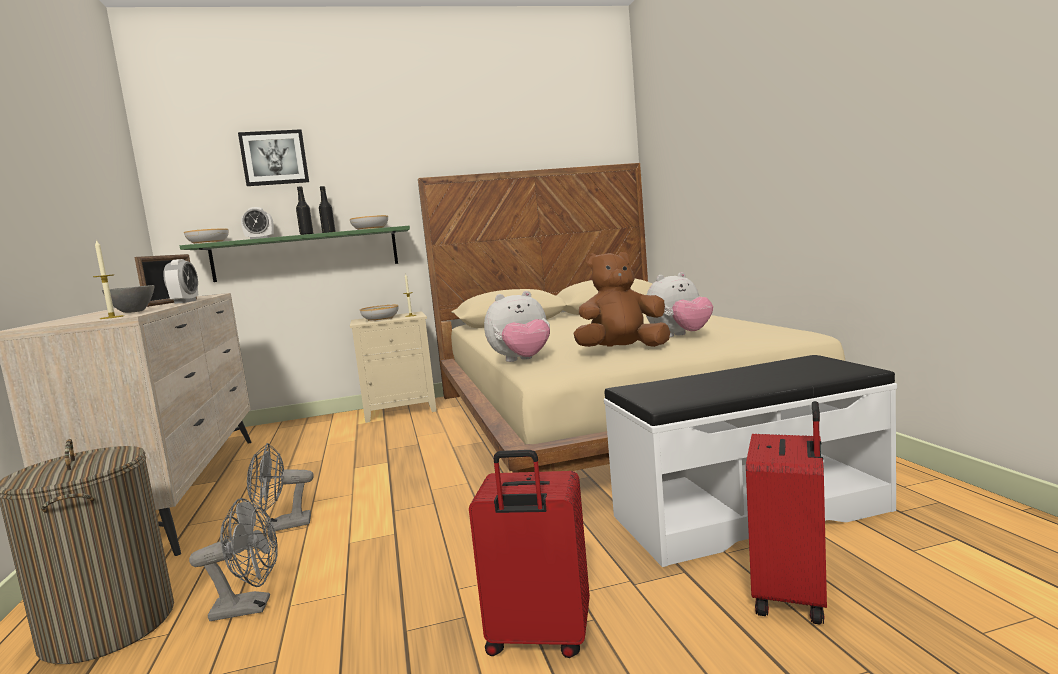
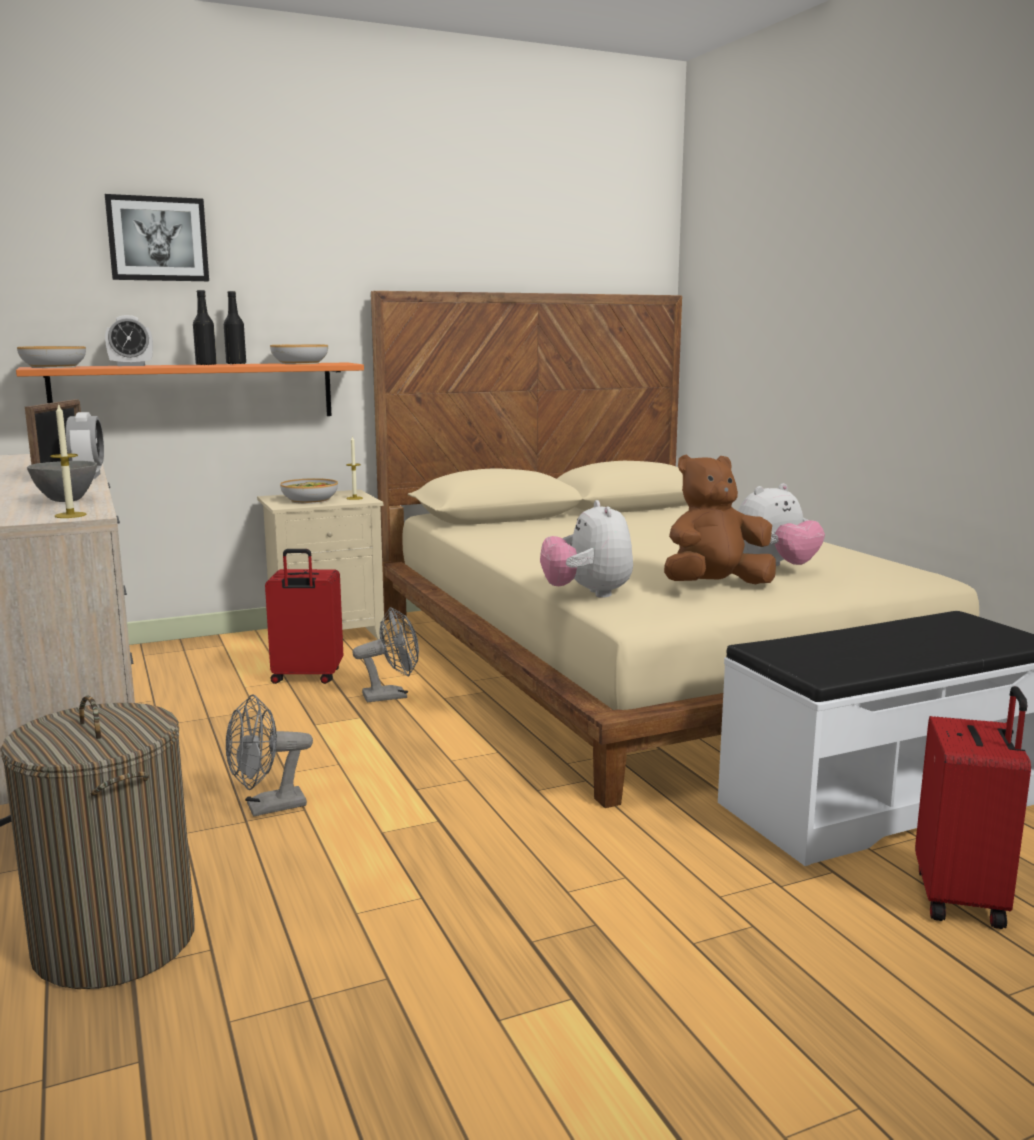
camera: 10 degrees left, 5 degrees up
(250, 607) = (302, 915): grey fan -> grey fan (392, 695)
(306, 254) = (195, 392): green shelf -> orange shelf
(522, 361) = (587, 594): plush toy -> plush toy turned 105 degrees clockwise
(538, 639) = (699, 948): red suitcase -> red suitcase (306, 677)

